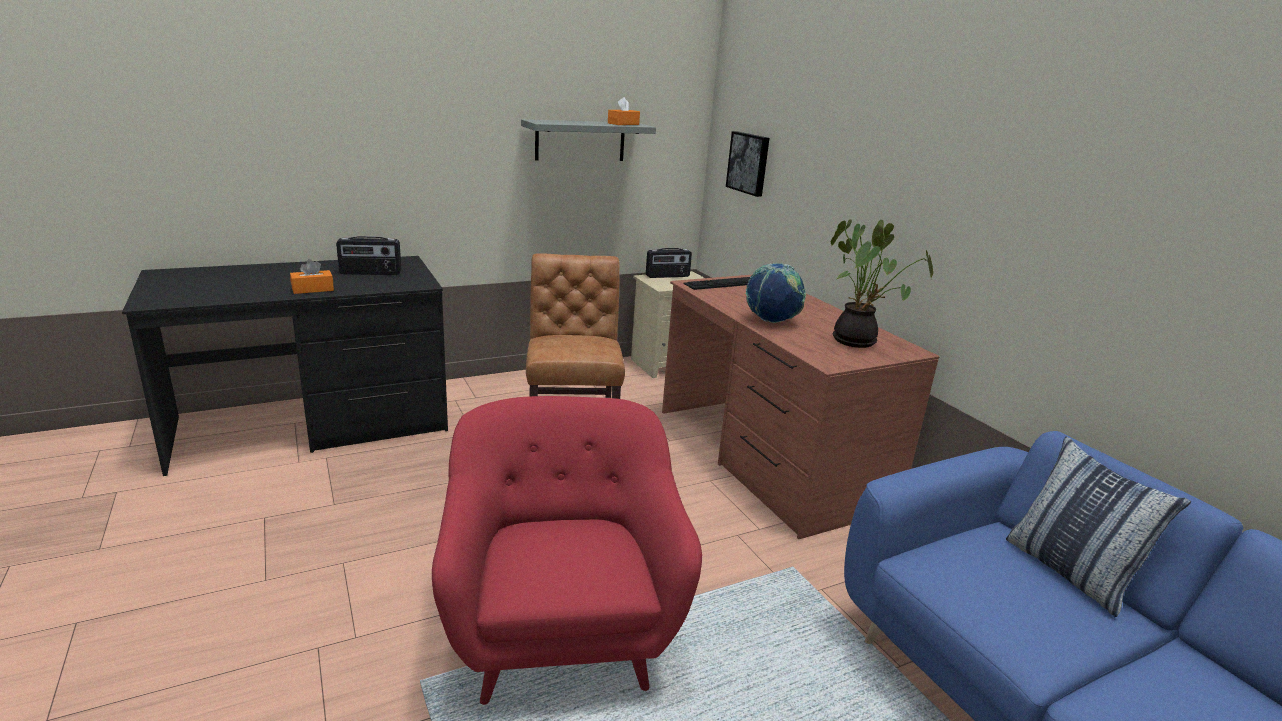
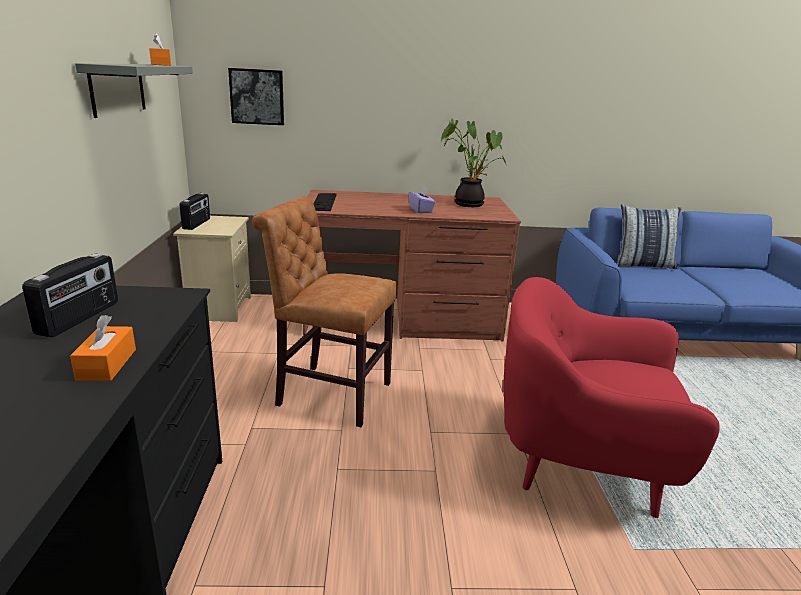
camera: 65 degrees left, 0 degrees up
(771, 321) = (421, 210): globe -> purple tissue box

